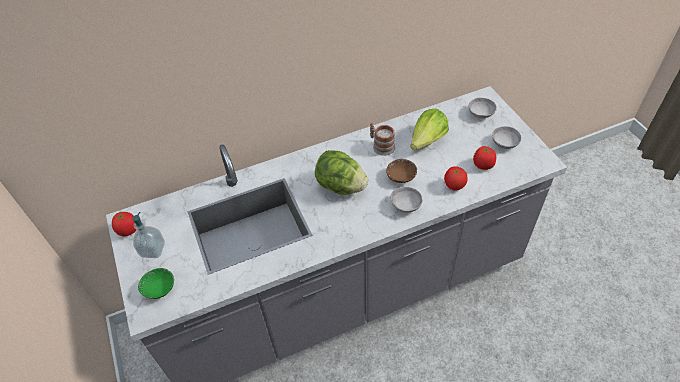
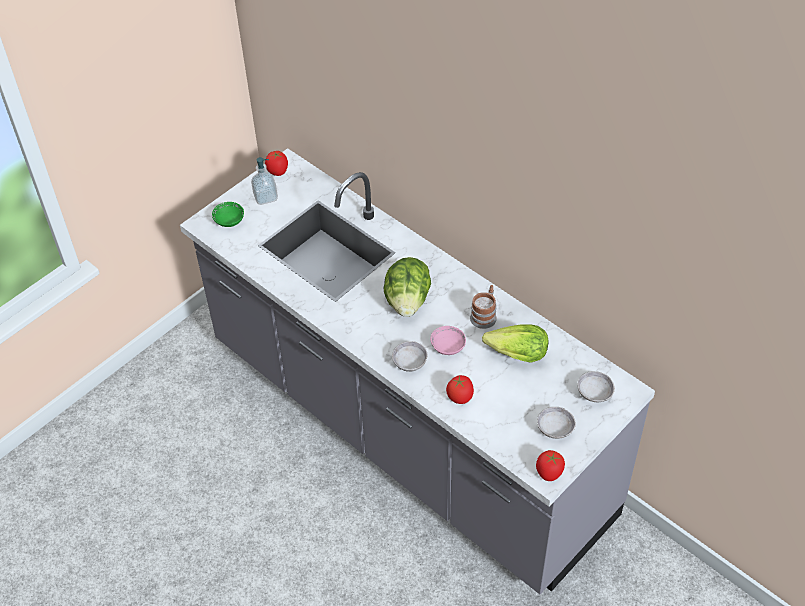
camera: 65 degrees right, 0 degrees up
(401, 177) = (448, 347): brown bowl -> pink bowl
(483, 165) = (506, 416): tomato -> tomato (549, 473)

